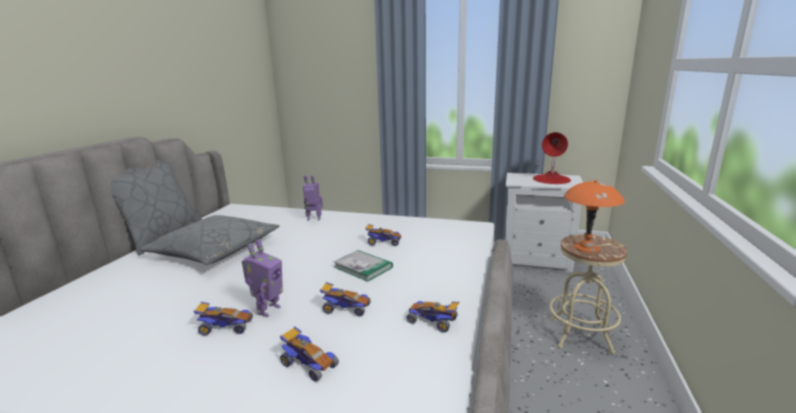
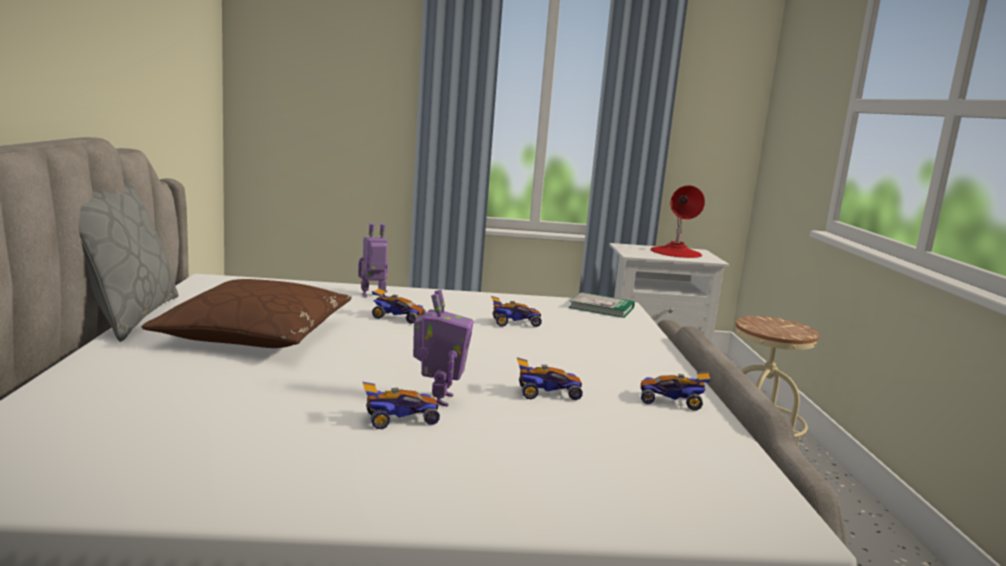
camera: 20 degrees left, 5 degrees down
(215, 250) = (256, 334): grey pillow -> brown pillow
(308, 364) = (565, 448): toy car -> toy car (397, 318)
(363, 267) = (518, 350): book -> book (601, 308)
(587, 247) = (772, 328): orange table lamp -> none

